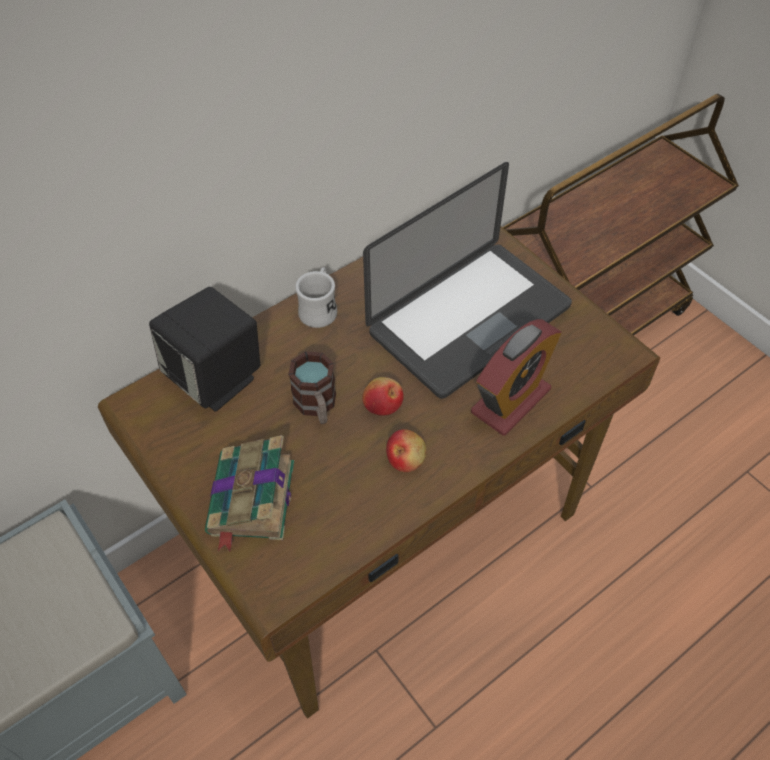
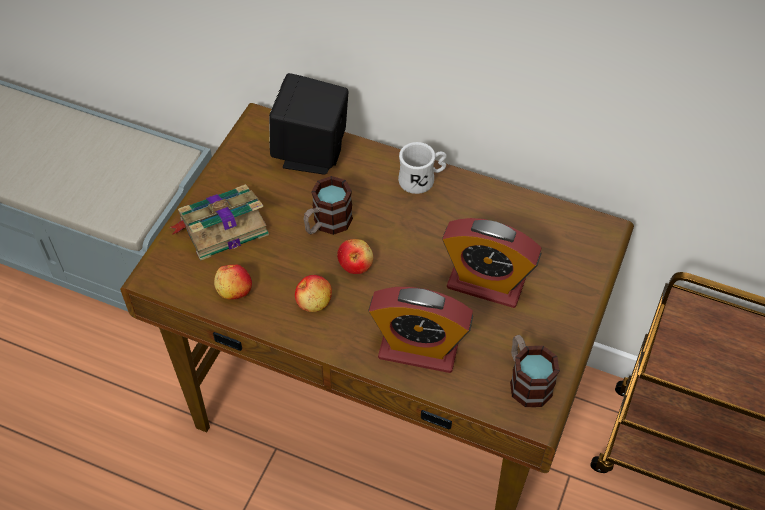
camera: 60 degrees right, 0 degrees up
(345, 524) = (234, 291): none -> apple
(469, 320) = (486, 283): laptop -> alarm clock
(586, 341) = (526, 380): none -> mug

